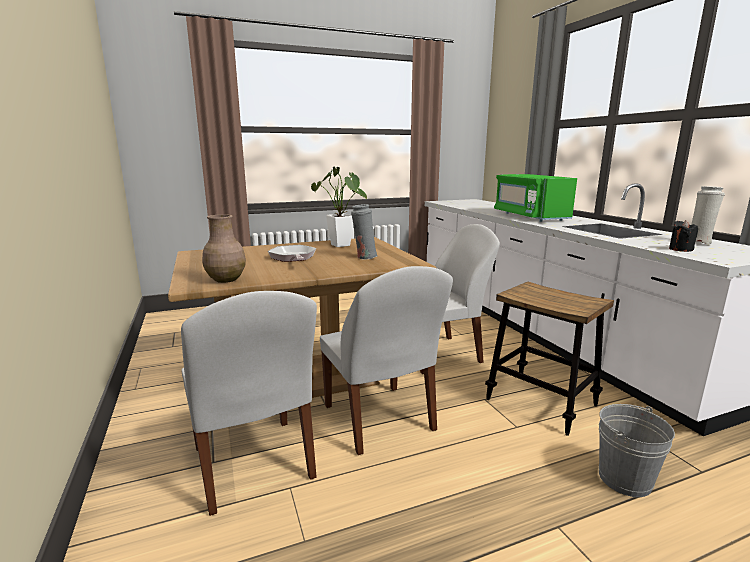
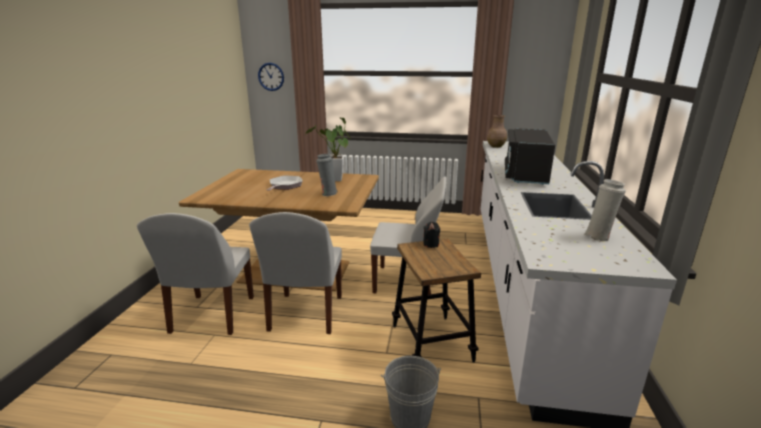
camera: 30 degrees right, 5 degrees up
(159, 133) = (271, 76): none -> wall clock
(225, 280) = (218, 197): brown vase -> brown vase (495, 146)
(529, 216) = (525, 174): green microwave -> black microwave
(680, 249) = (548, 240): black candle -> black candle (431, 244)

